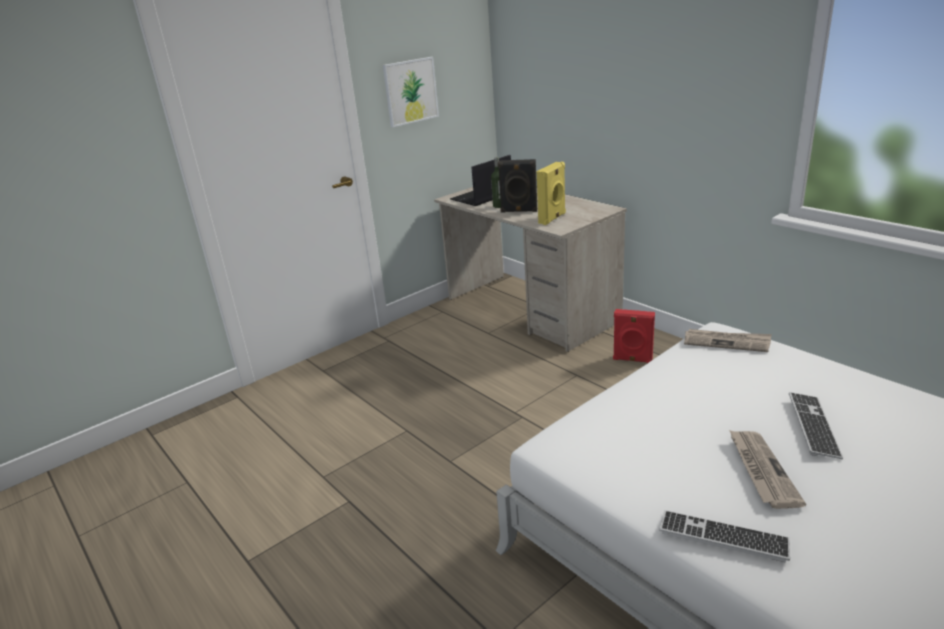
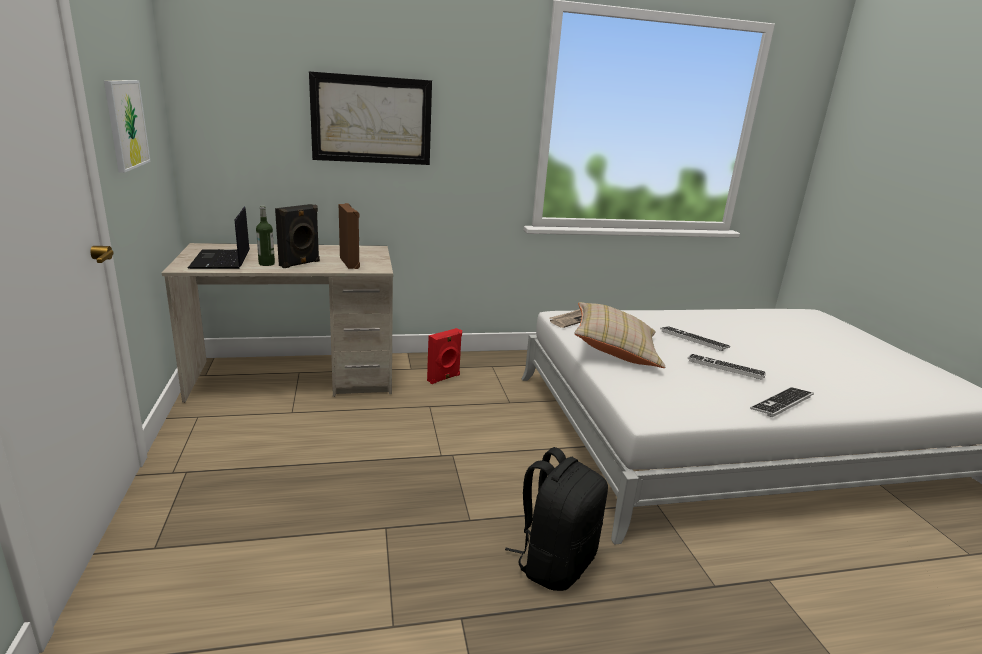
camera: 65 degrees left, 5 degrees down
(441, 523) = (555, 562): none -> black backpack
(553, 218) = (350, 263): yellow speaker -> brown speaker
(621, 77) = (371, 120): none -> picture
(679, 388) = (614, 350): none -> beige pillow
(761, 470) = (725, 367): newspaper -> keyboard

